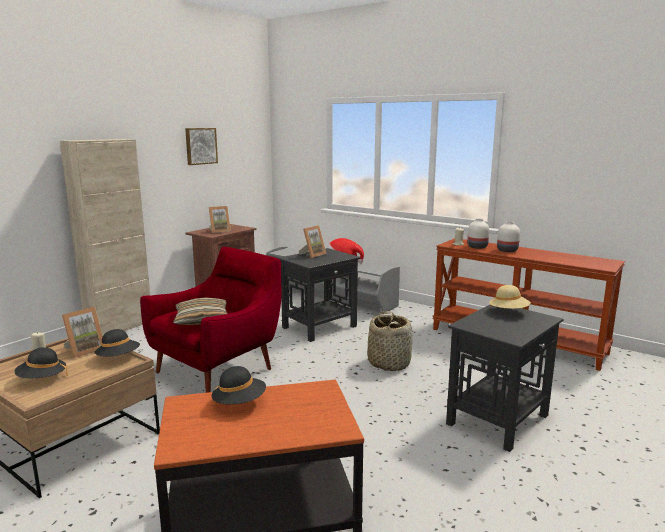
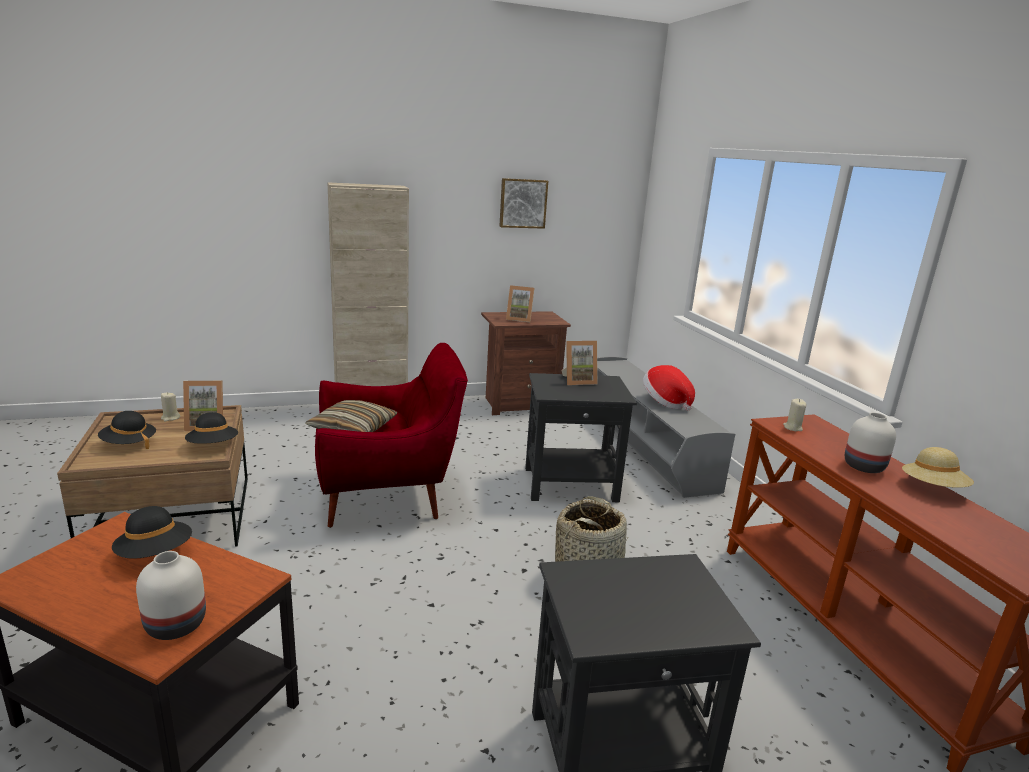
camera: 35 degrees right, 5 degrees up
(476, 247) = (818, 442): white vase -> white vase (176, 624)
(508, 312) = (680, 583): beige hat -> beige hat (932, 488)

